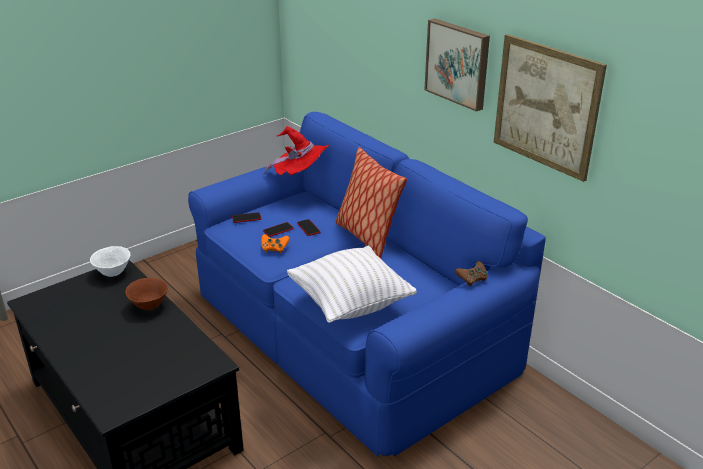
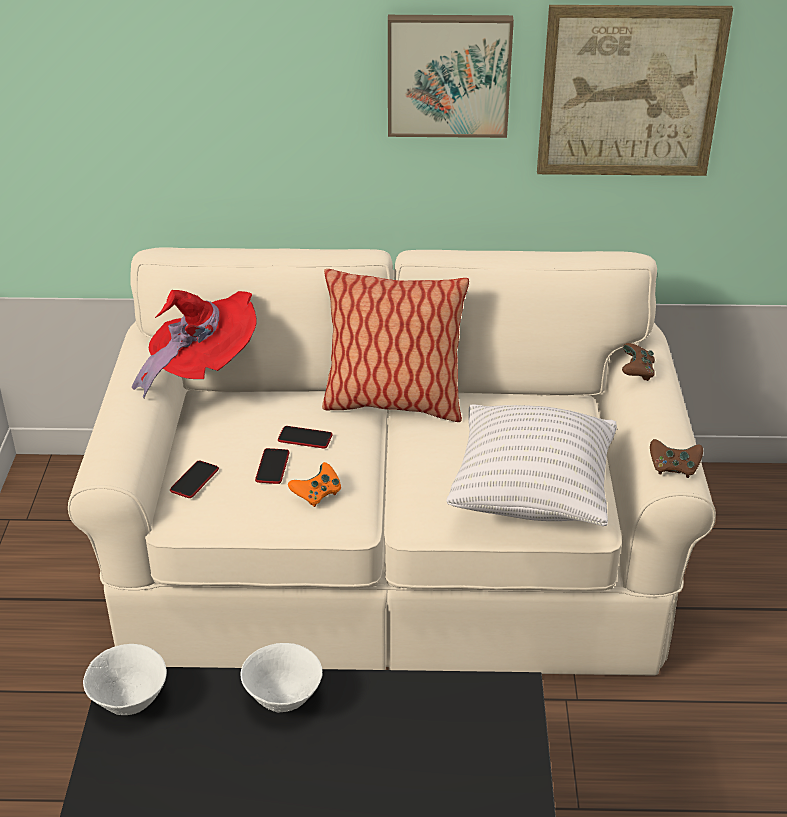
camera: 50 degrees left, 5 degrees up
(149, 306) = (284, 699): brown bowl -> white bowl
(352, 331) = (394, 560): blue sofa -> beige sofa
(402, 323) = (673, 468): none -> brown game controller

